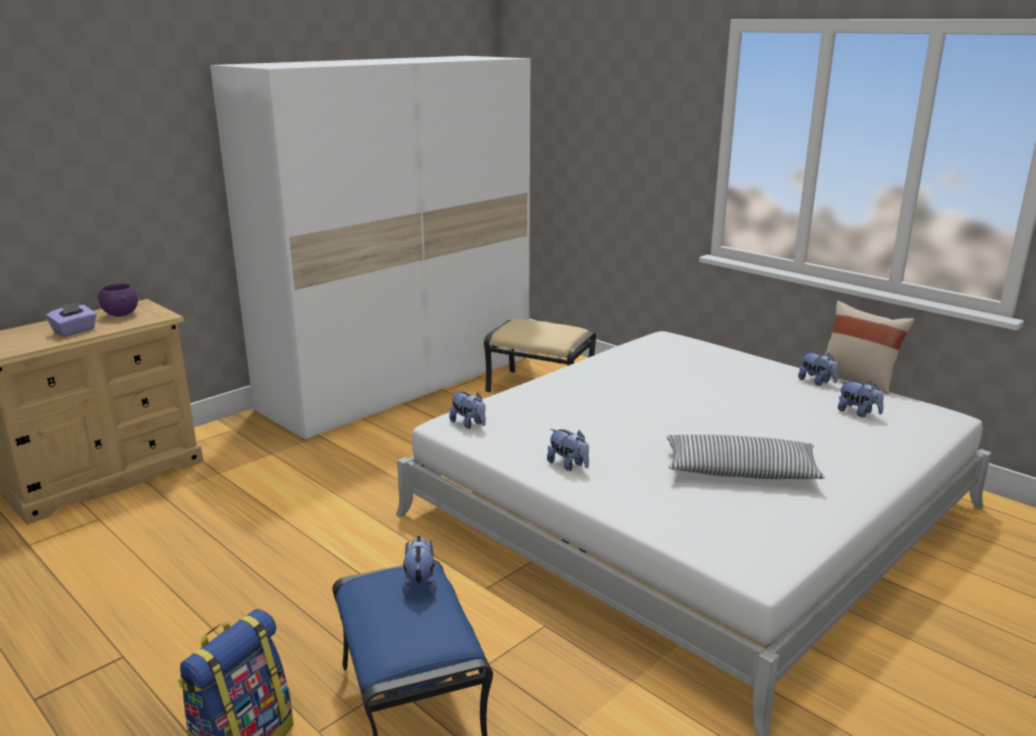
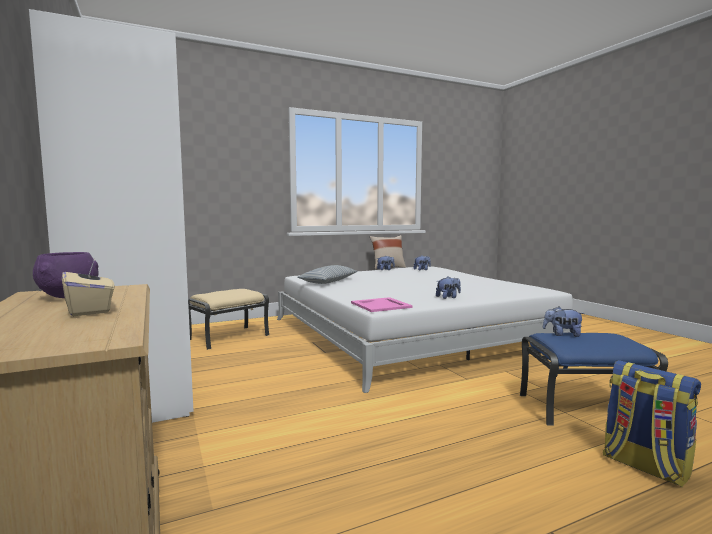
camera: 70 degrees left, 15 degrees down
(75, 331) = (90, 310): purple tissue box -> beige tissue box
(469, 424) = (381, 305): plush toy -> pink tray
(741, 471) = (465, 284): pillow -> pillow (328, 281)

